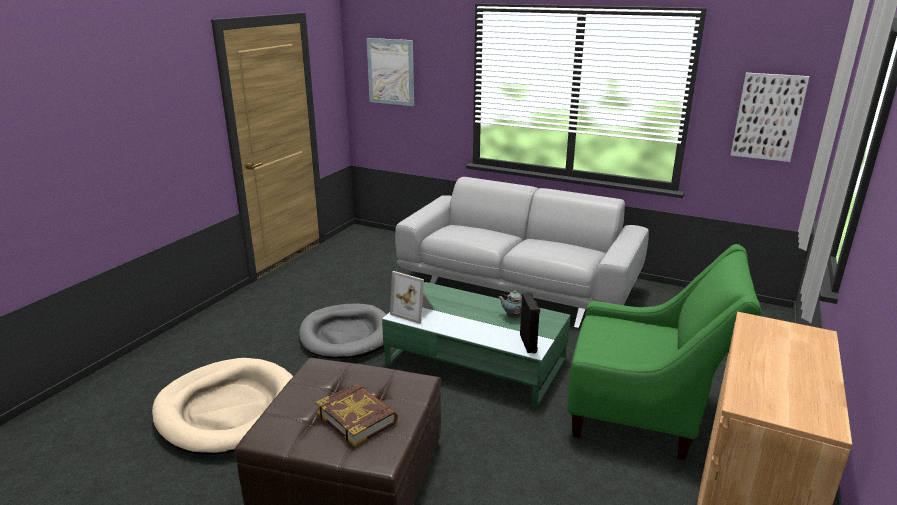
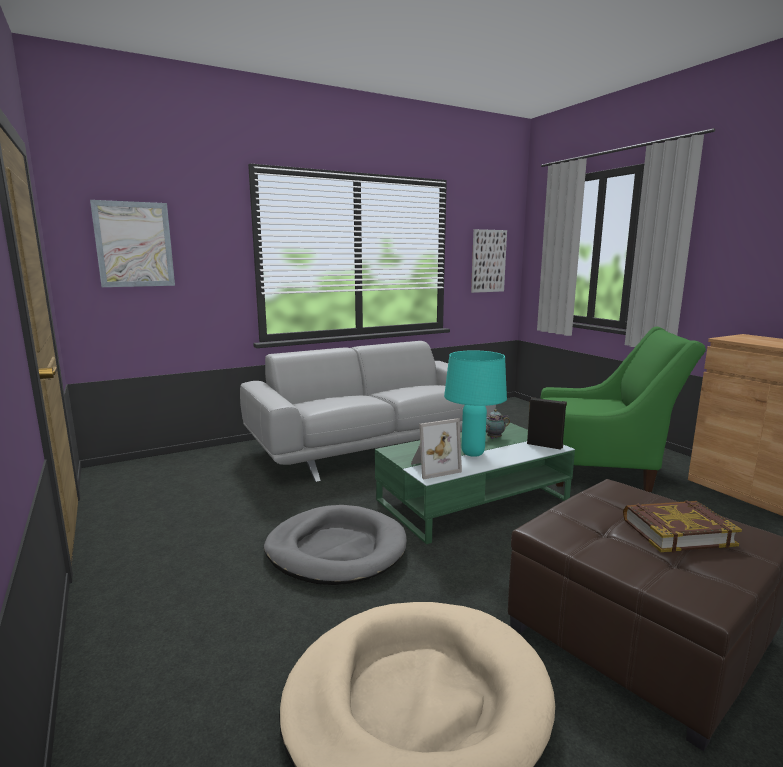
camera: 55 degrees left, 10 degrees down
(464, 318) = (472, 453): none -> turquoise table lamp
(644, 413) = (602, 469): green armchair -> green armchair turned 45 degrees clockwise

